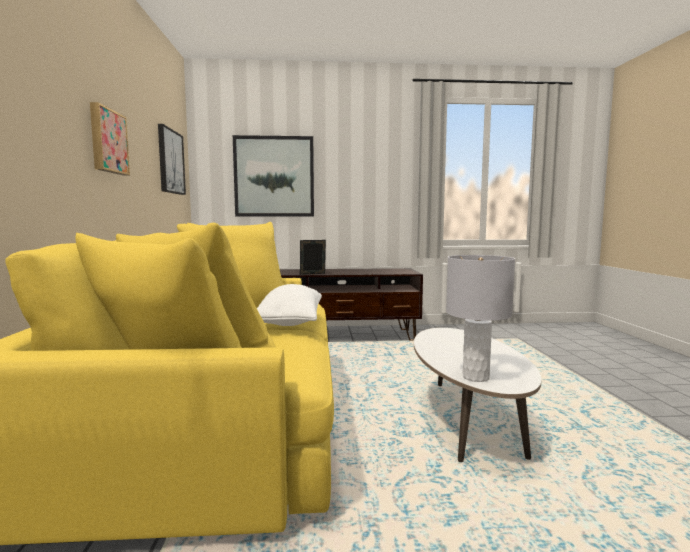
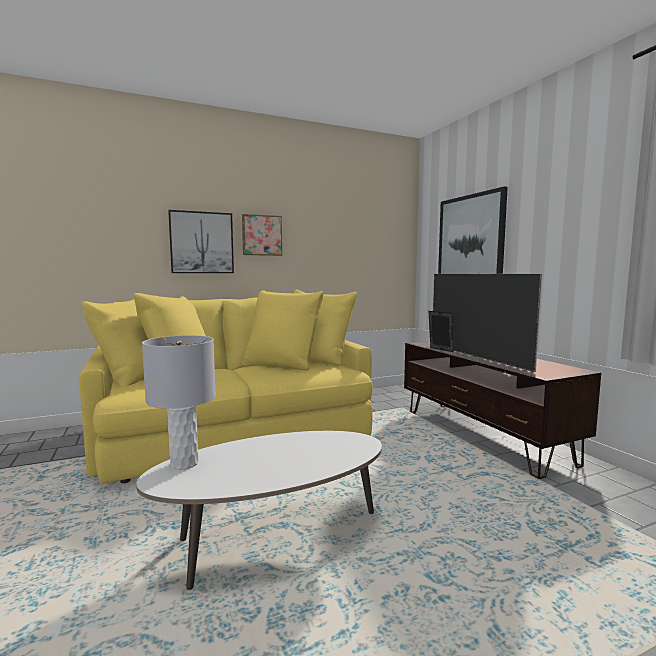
camera: 70 degrees right, 0 degrees up
(170, 162) = (369, 237): picture -> picture (201, 243)
(289, 322) = (260, 376): white pillow -> none
(347, 273) = (476, 356): none -> television

